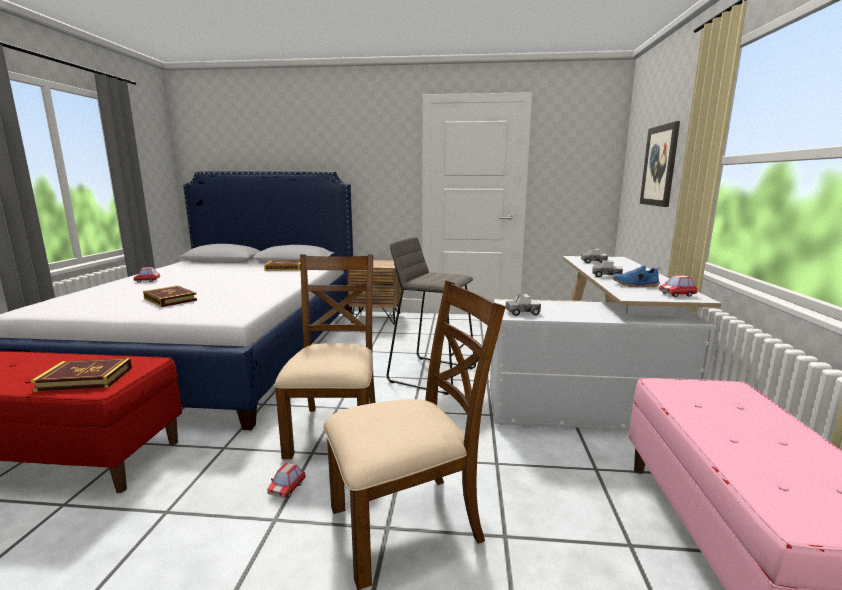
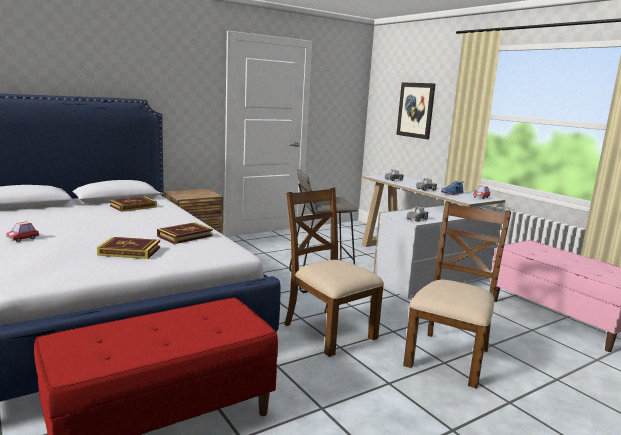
camera: 40 degrees left, 0 degrees up
(85, 379) = (218, 326): book -> book (185, 236)
(287, 488) = (365, 368): toy car -> none

